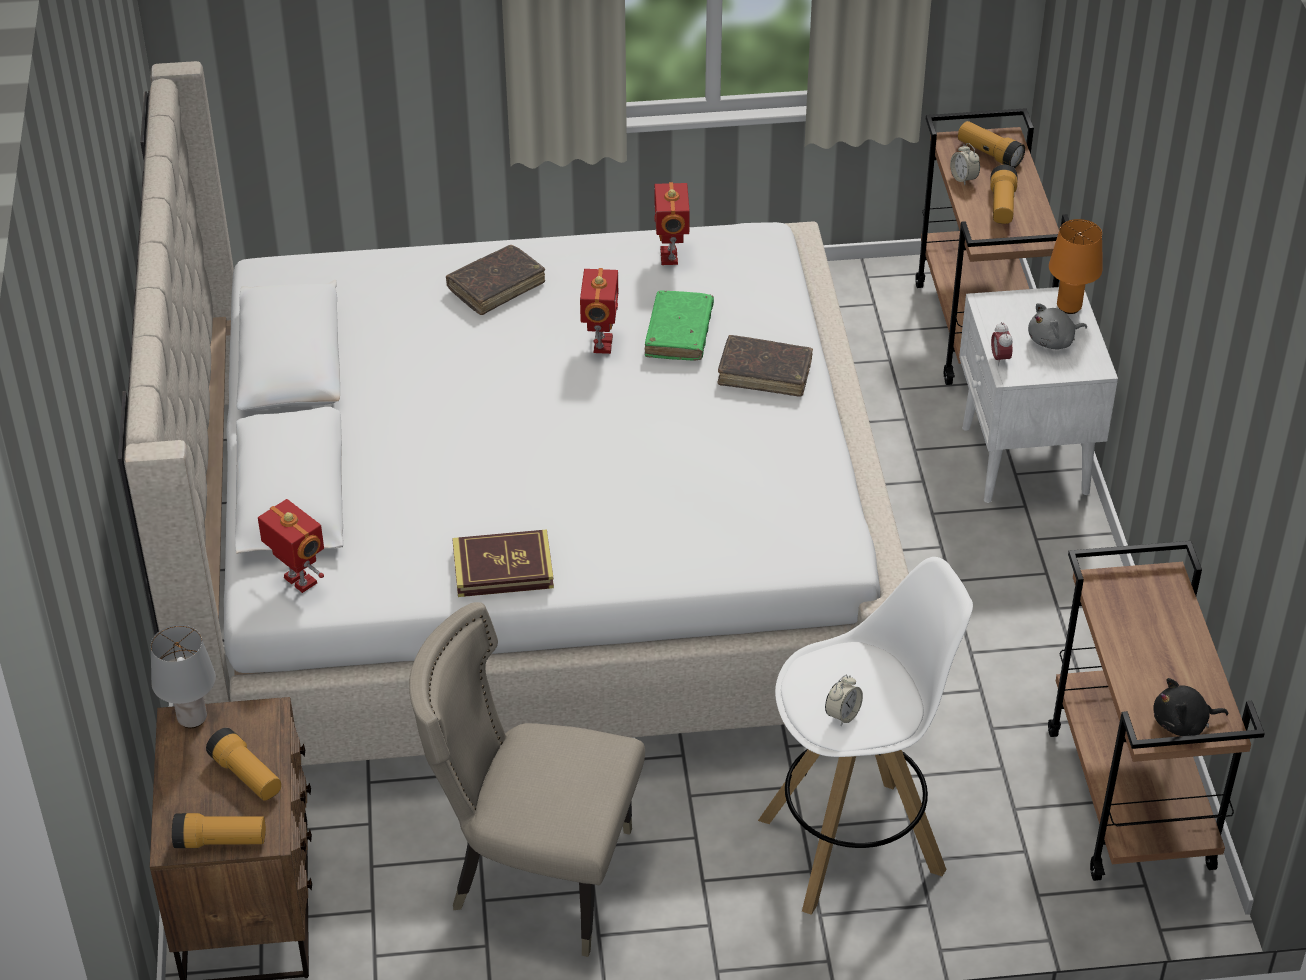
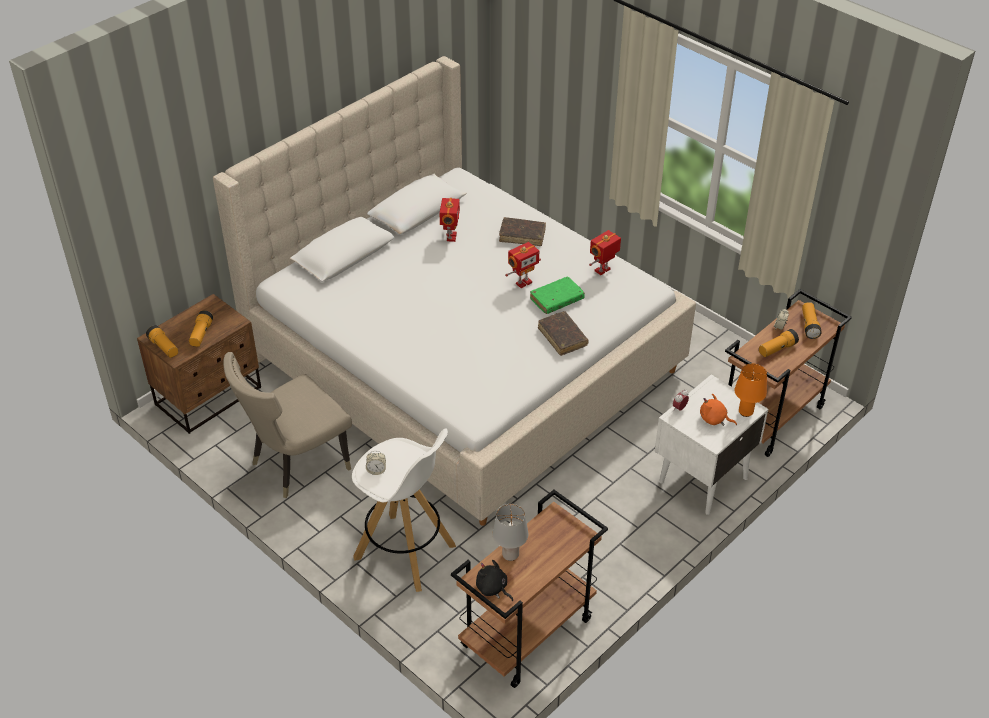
camera: 50 degrees right, 0 degrees up
(192, 719) = (215, 305): grey table lamp -> grey table lamp (510, 555)
(298, 581) = (298, 284): toy robot -> toy robot (450, 237)
(503, 568) = (361, 330): book -> none
(534, 875) = (295, 465): beige chair -> beige chair turned 105 degrees counterclockwise
(1053, 341) = (714, 419): grey plush toy -> orange plush toy

